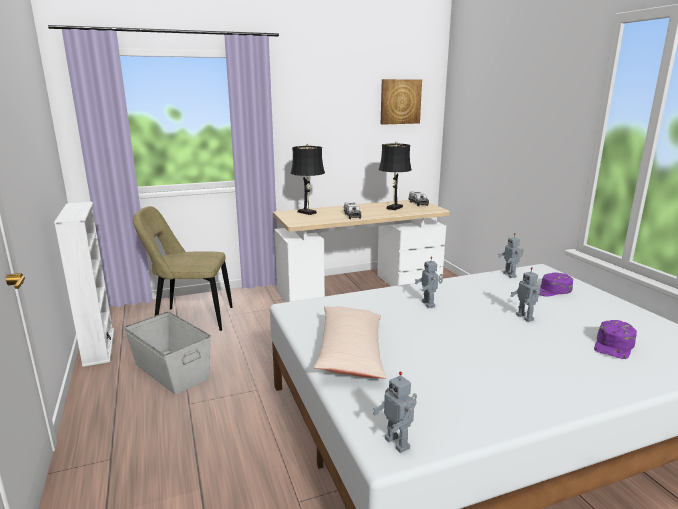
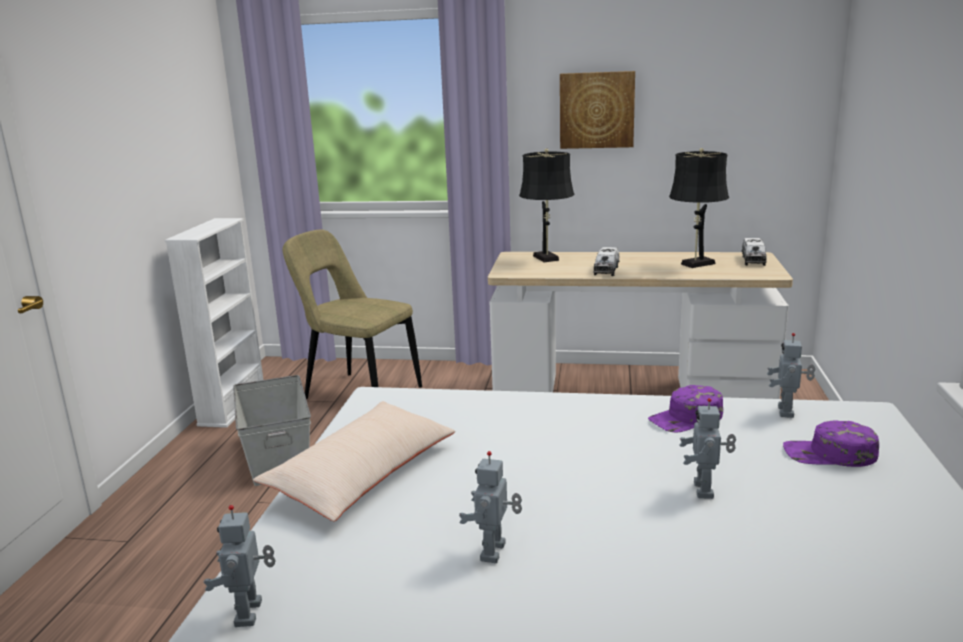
camera: 30 degrees right, 0 degrees up
(400, 101) = (745, 76): picture -> picture (596, 110)
(429, 304) = (570, 432): toy robot -> toy robot (495, 552)
(614, 346) = (808, 584): purple cap -> purple cap (686, 418)

